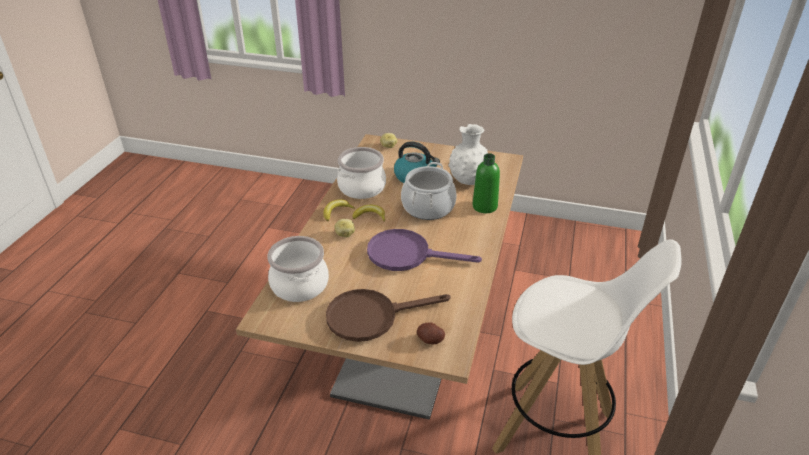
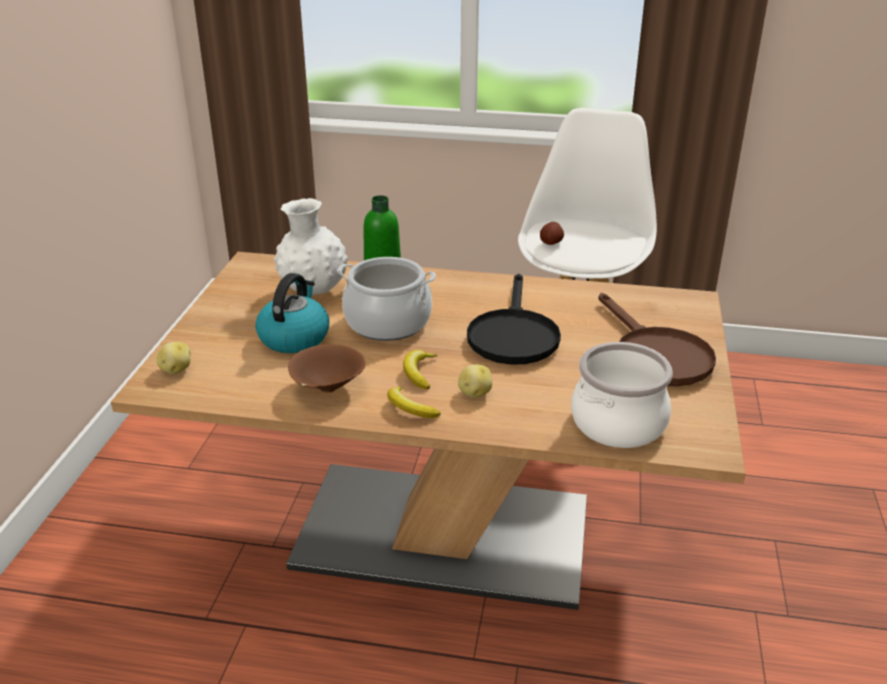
camera: 95 degrees left, 5 degrees down
(361, 187) = (327, 388): cooking pot -> brown bowl
(407, 254) = (513, 335): purple frying pan -> black frying pan
(430, 340) = (674, 313): potato -> potato (551, 242)

